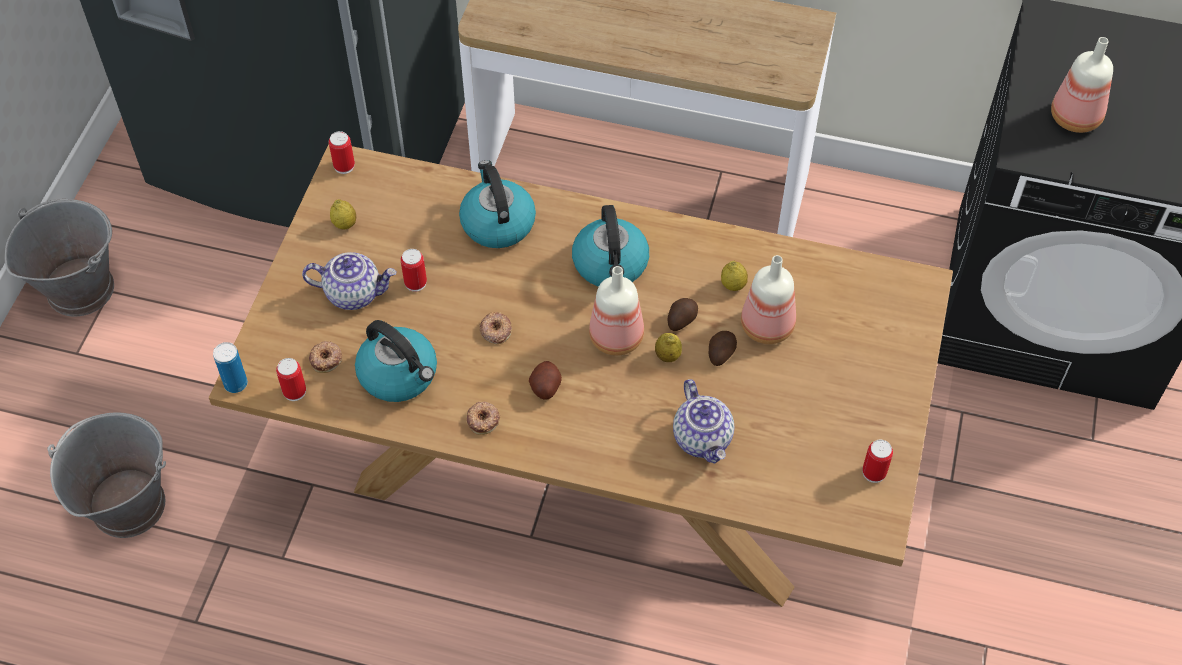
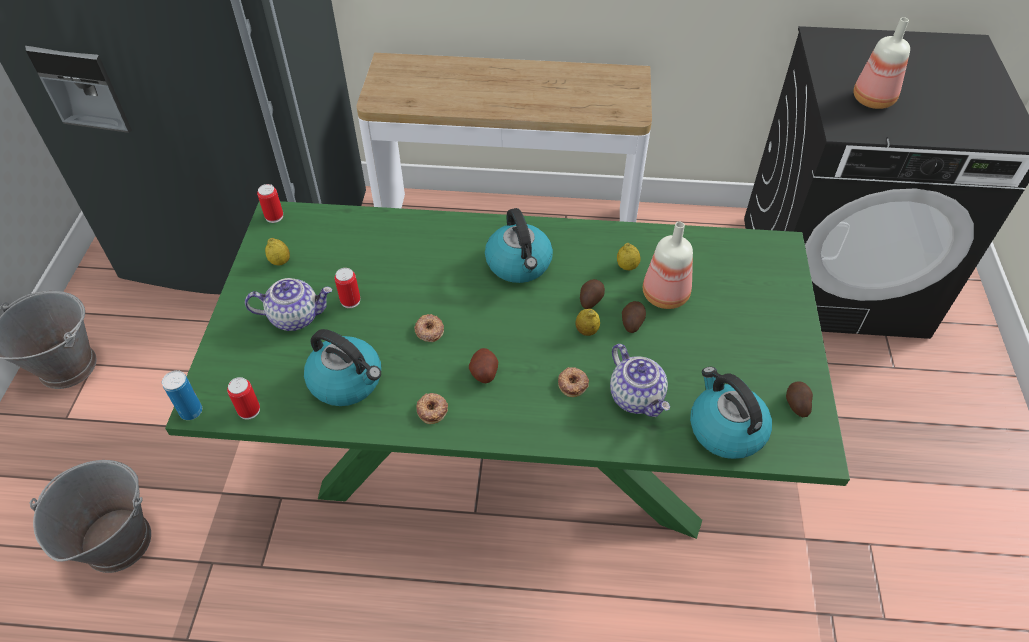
camera: 10 degrees left, 5 degrees down
(326, 359) = (276, 376): donut -> donut (573, 384)
(497, 223) = (414, 244): kettle -> kettle (725, 429)
(592, 469) = (515, 448): brown dining table -> green dining table
(618, 337) = (539, 321): bottle -> none
(874, 472) = (796, 404): can -> potato

